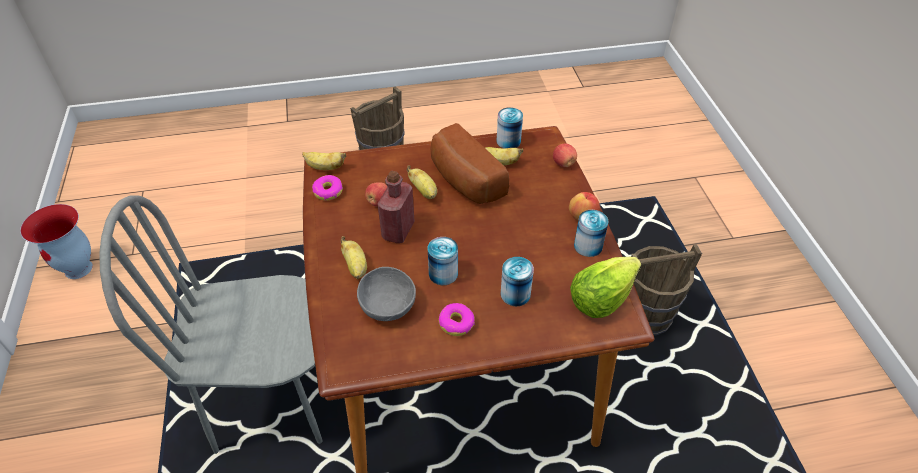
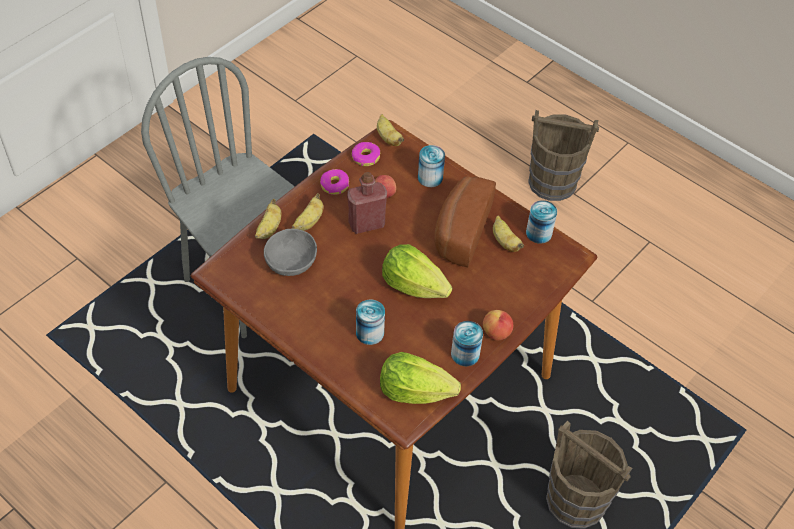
camera: 50 degrees right, 5 degrees up
(79, 269) = (254, 83): vase -> none
(424, 191) = (422, 214): banana -> banana (269, 229)
(443, 273) = (349, 277): can -> can (430, 177)
(456, 323) = (310, 312): donut -> donut (334, 185)
(491, 238) = (413, 285): none -> lettuce
(563, 163) = (549, 286): apple -> none

